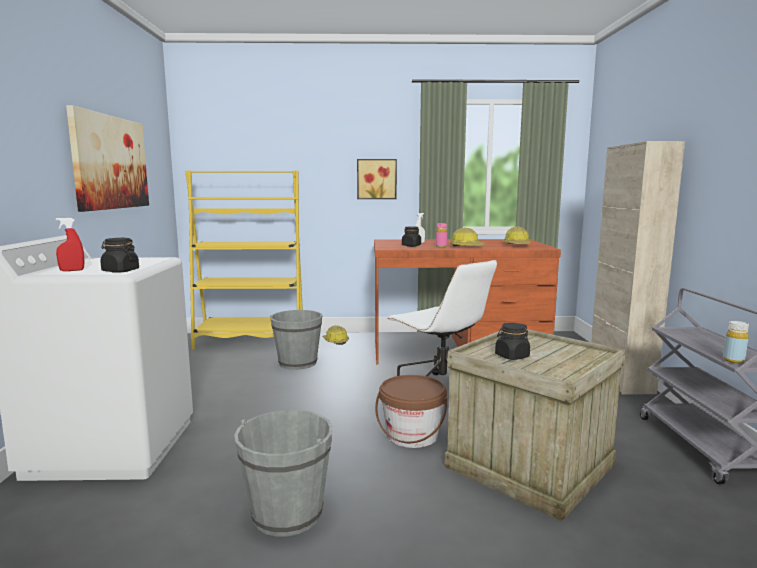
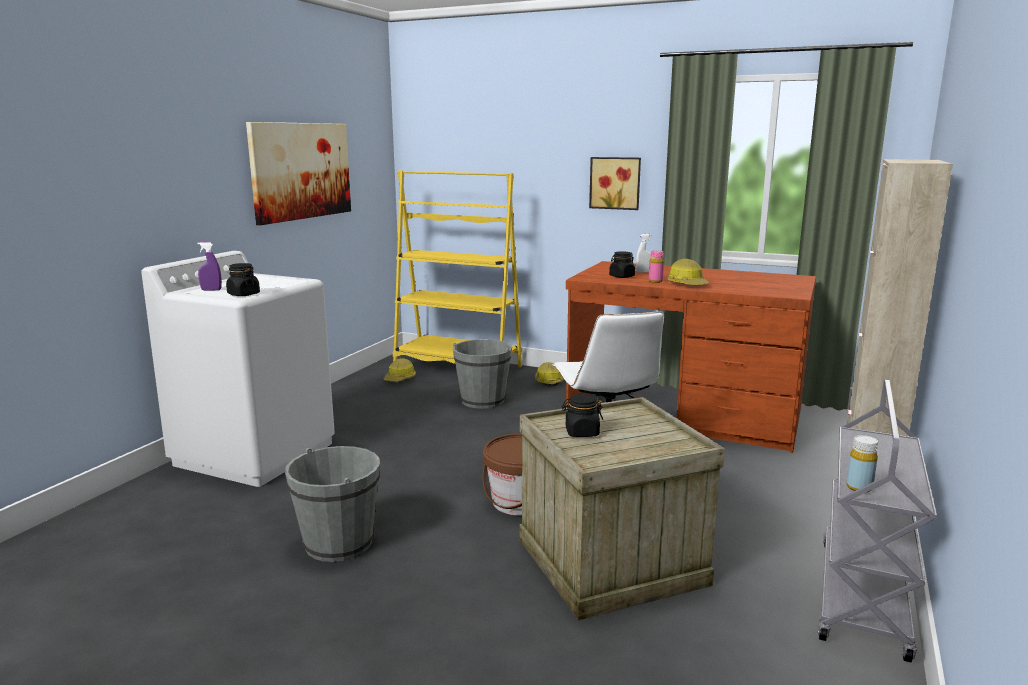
camera: 25 degrees right, 5 degrees up
(72, 270) = (211, 290): red spray bottle -> purple spray bottle
(517, 245) = (764, 287): hard hat -> hard hat (400, 379)

